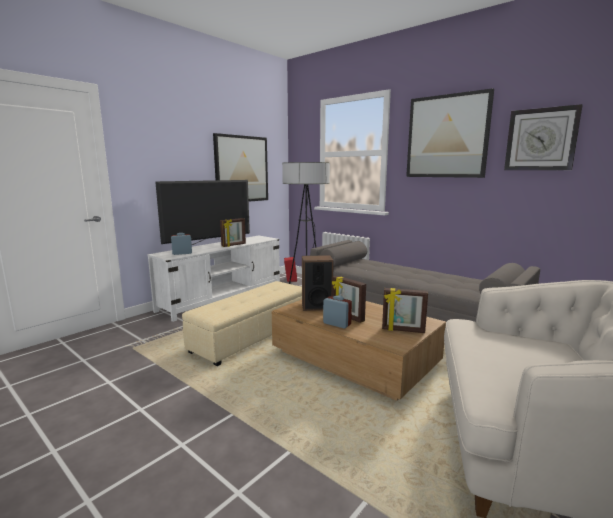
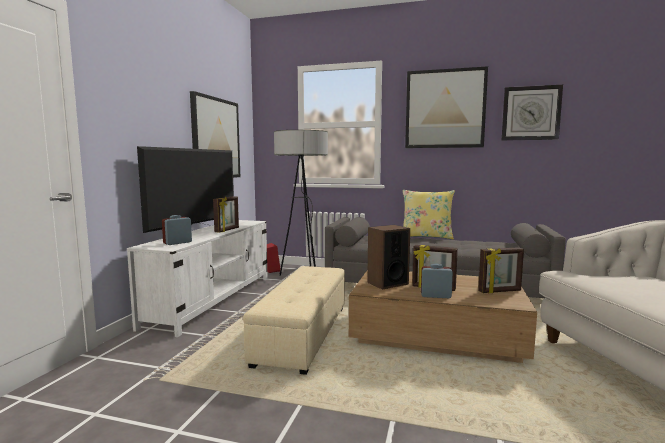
camera: 25 degrees left, 5 degrees down
(417, 266) = (426, 237): none -> yellow pillow

